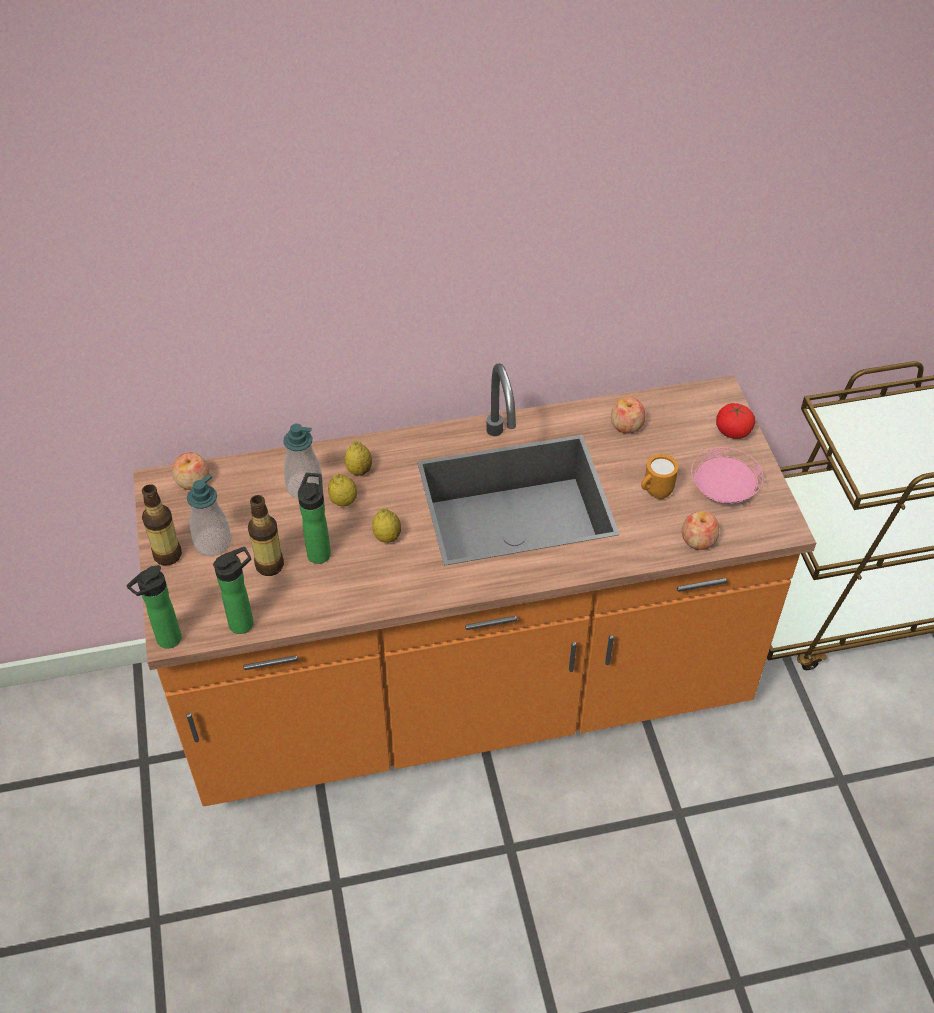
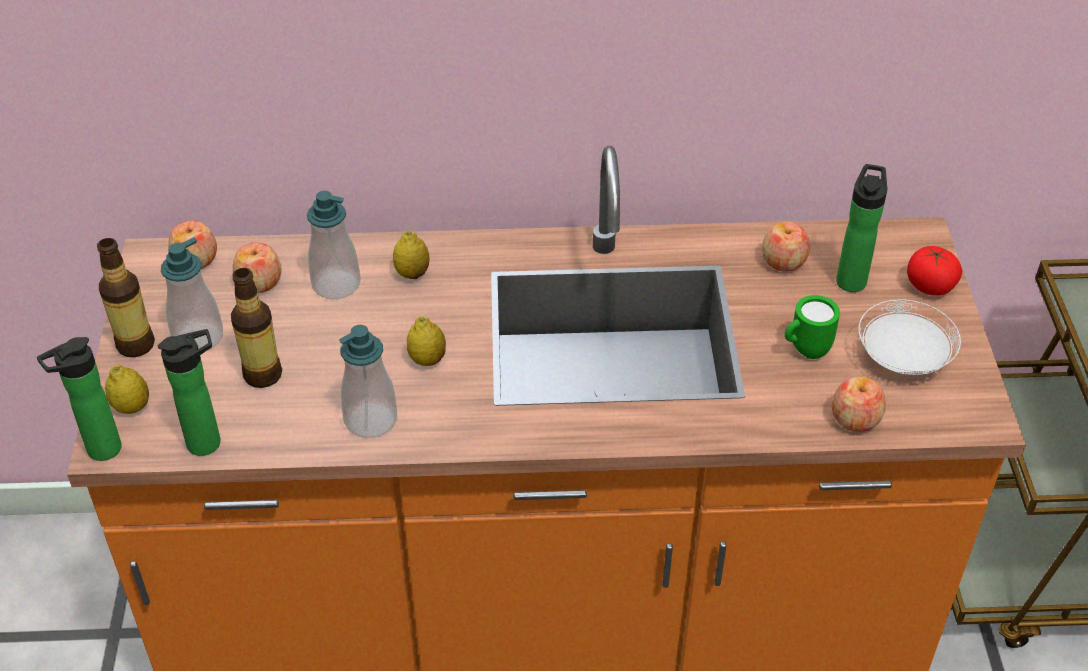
camera: 10 degrees right, 5 degrees down
(246, 492) = (259, 282): none -> apple
(319, 551) = (333, 366): bottle -> bottle (851, 278)
(343, 501) = (381, 308): lemon -> lemon (132, 407)
(358, 589) = (370, 419): none -> soap dispenser
(654, 493) = (804, 351): orange mug -> green mug
(723, 489) = (903, 357): pink plate -> white plate

